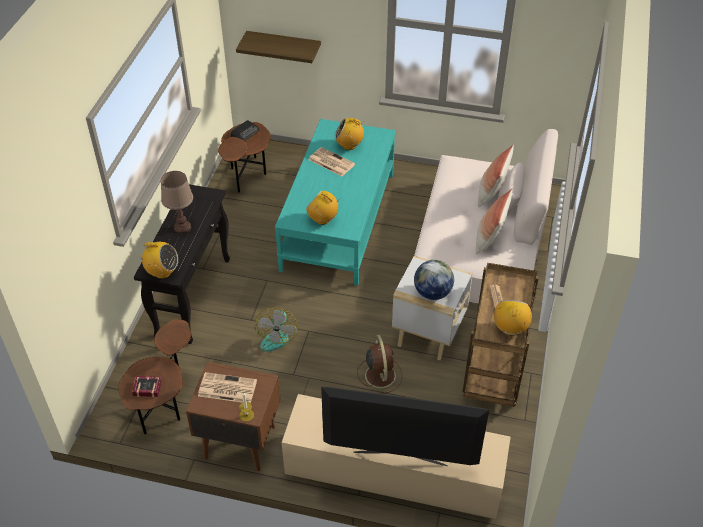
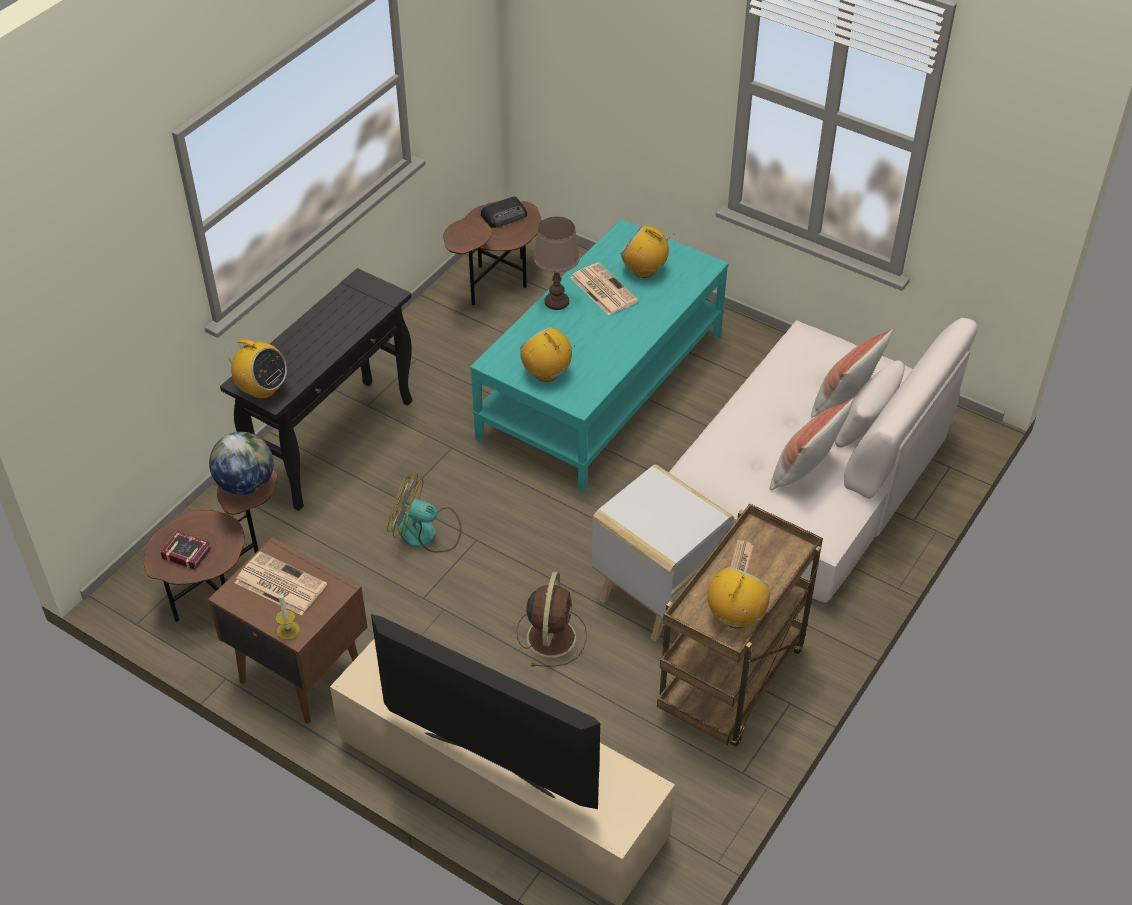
camera: 20 degrees right, 0 degrees up
(182, 227) = (322, 331): brown table lamp -> brown table lamp (556, 301)
(276, 335) = (426, 533): fan -> fan turned 75 degrees clockwise
(284, 47) = (587, 93): shelf -> none
(432, 293) = (653, 529): globe -> globe (246, 484)

